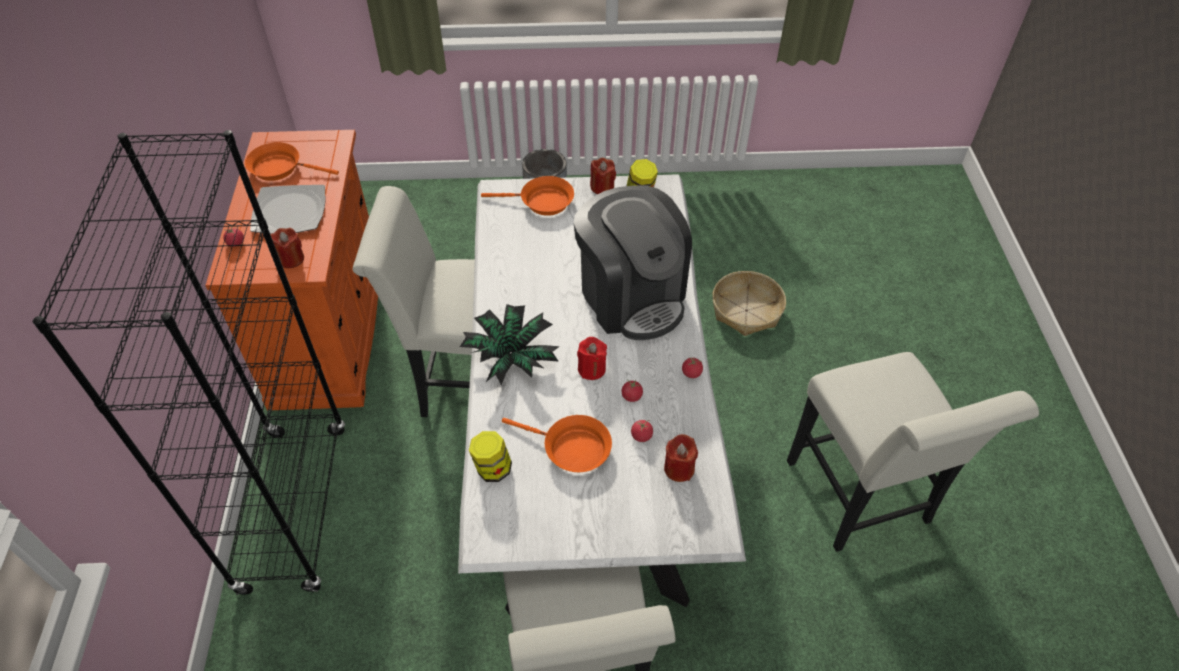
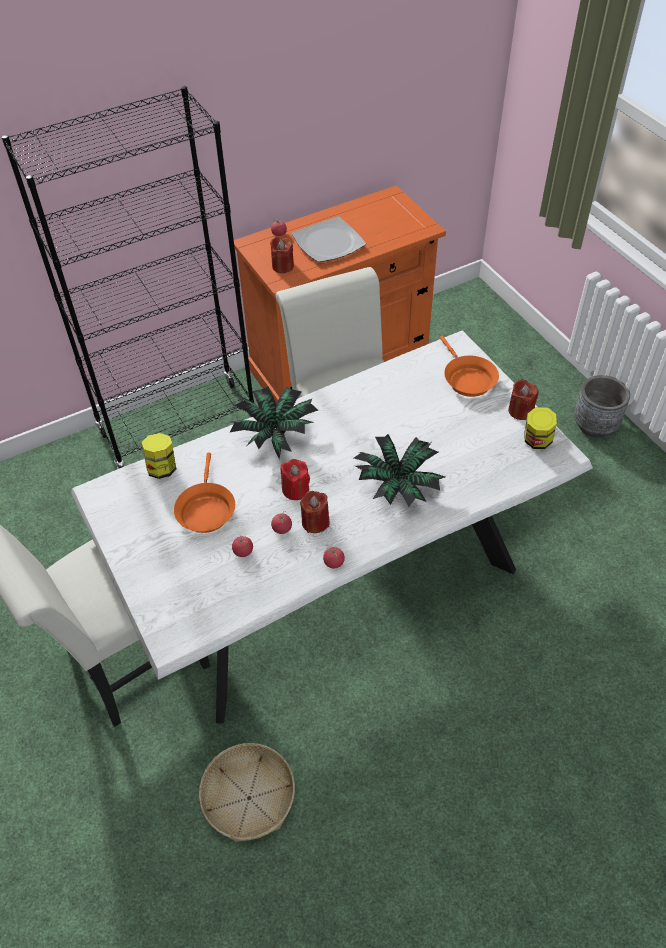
camera: 65 degrees right, 0 degrees up
(280, 168) = (369, 216): orange frying pan -> none
(631, 296) = (397, 485): coffee machine -> potted plant
(679, 468) = (222, 591): red candle -> red candle (315, 522)
(746, 311) = (585, 650): basket -> basket (249, 798)
(863, 500) = (411, 848): white chair -> none

